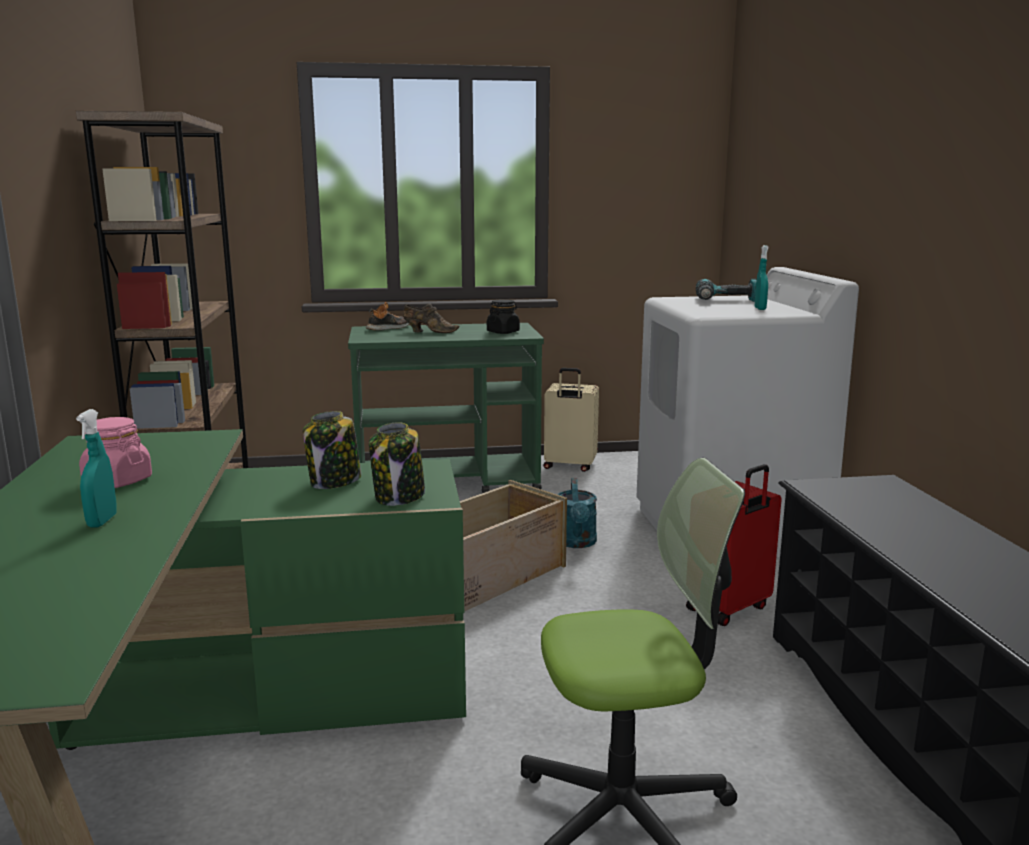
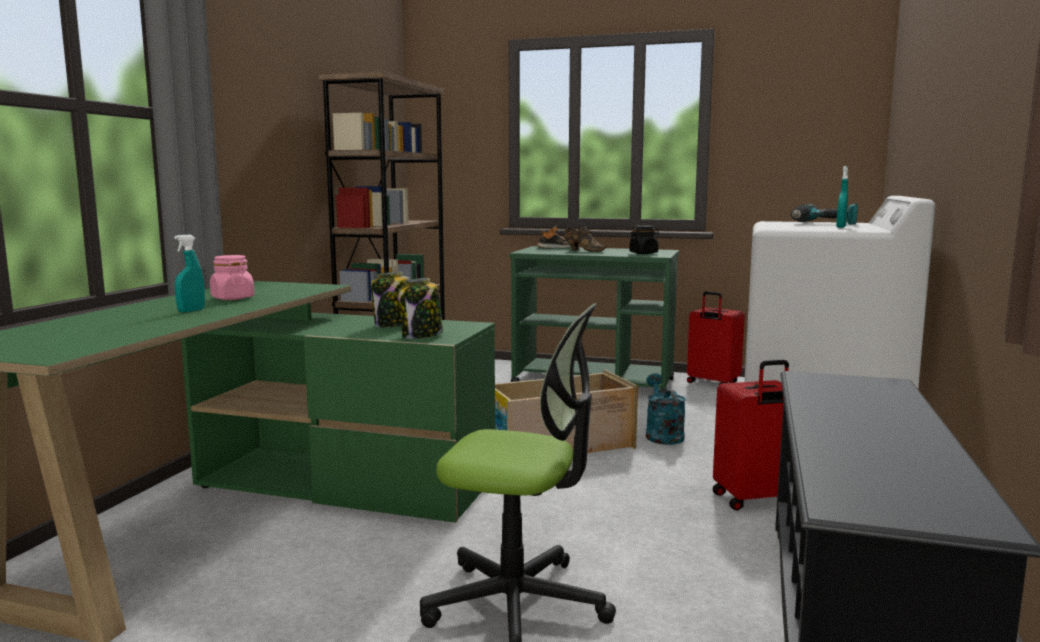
camera: 25 degrees right, 5 degrees down
(569, 466) = (712, 383): beige suitcase -> red suitcase
(576, 543) = (662, 434): turquoise watering can -> turquoise watering can turned 150 degrees clockwise

